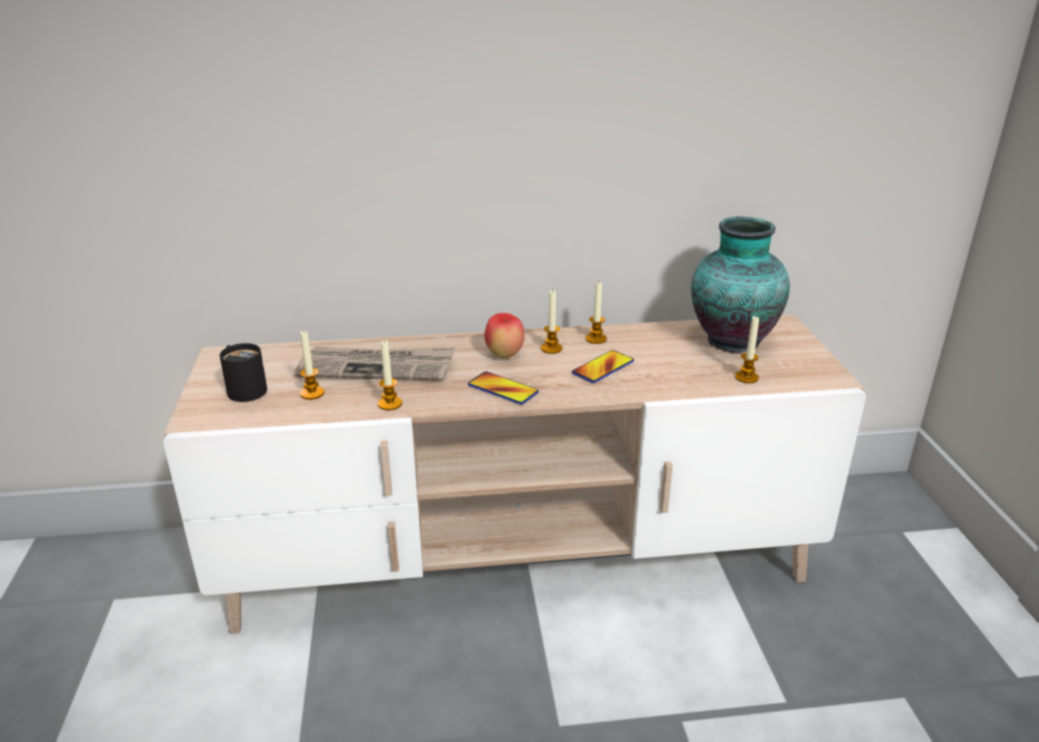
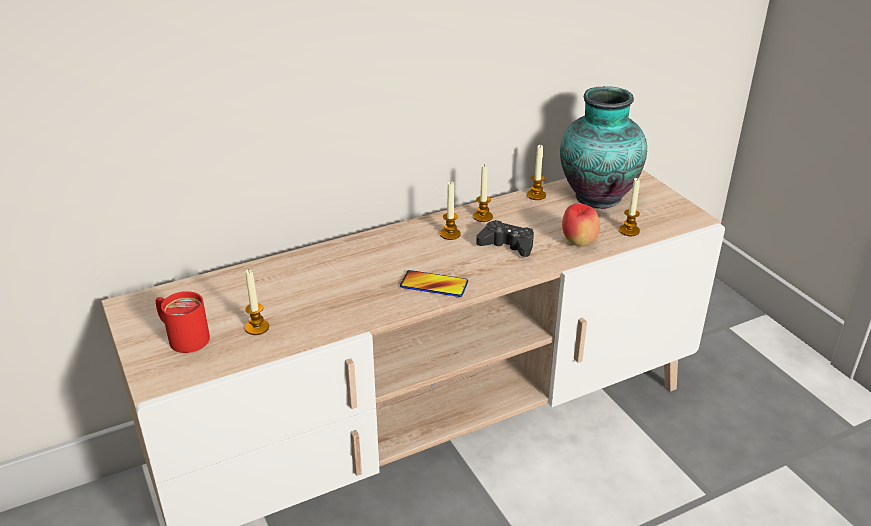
camera: 20 degrees left, 5 degrees up
(243, 388) = (182, 337): black mug -> red mug
(377, 367) = (301, 286): newspaper -> none
(390, 404) = (340, 322): candle -> candle (536, 195)
(504, 355) = (413, 249): apple -> apple (579, 243)
(603, 368) = (507, 245): phone -> black game controller

